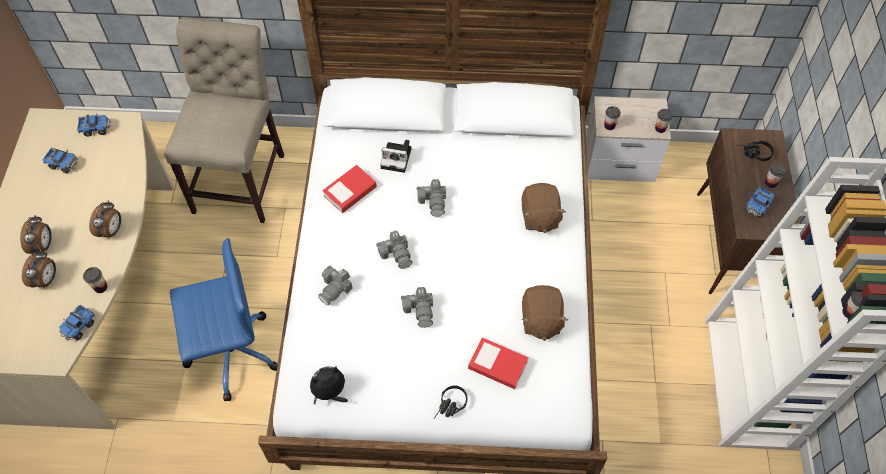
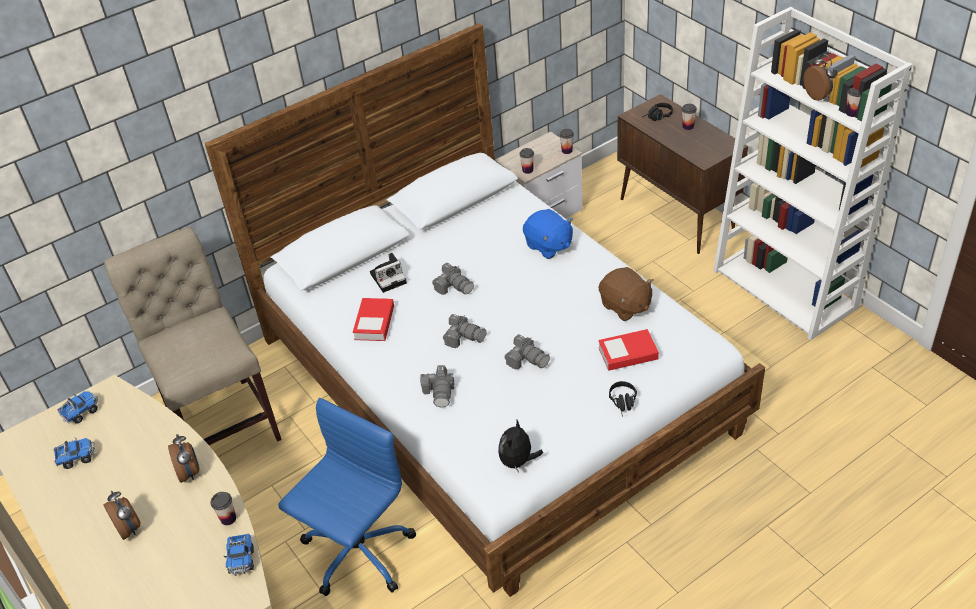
camera: 35 degrees left, 15 degrees down
(47, 280) = (164, 550): alarm clock -> alarm clock (819, 96)
(539, 217) = (548, 246): brown plush toy -> blue plush toy
(757, 206) = (695, 144): toy truck -> none

